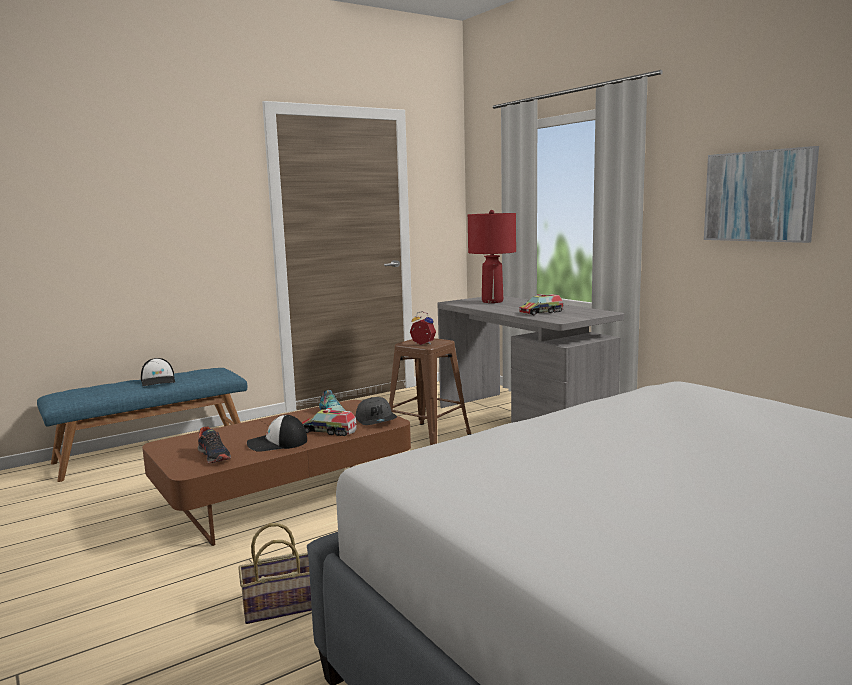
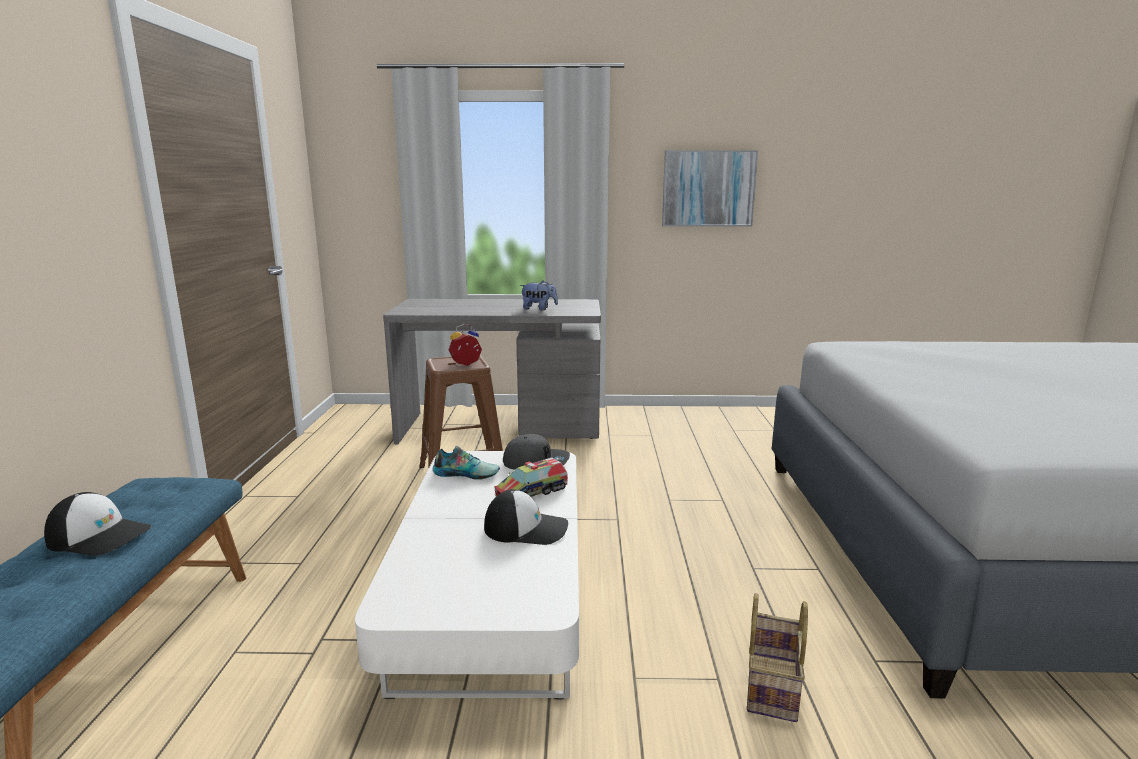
camera: 55 degrees left, 5 degrees up
(214, 456) = (513, 578): shoe -> none
(277, 443) = (526, 528): cap -> cap turned 105 degrees counterclockwise
(285, 497) = (493, 603): brown coffee table -> white coffee table
(492, 301) = (440, 305): red table lamp -> none
(541, 312) = (539, 309): toy truck -> plush toy

